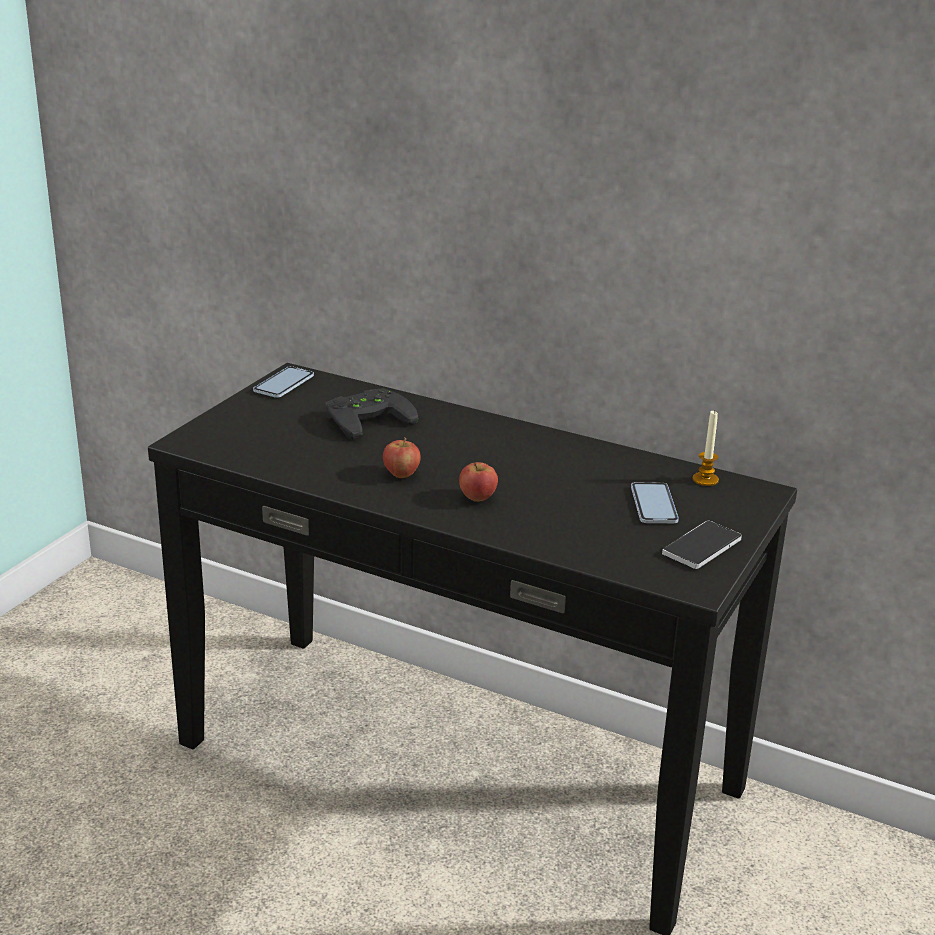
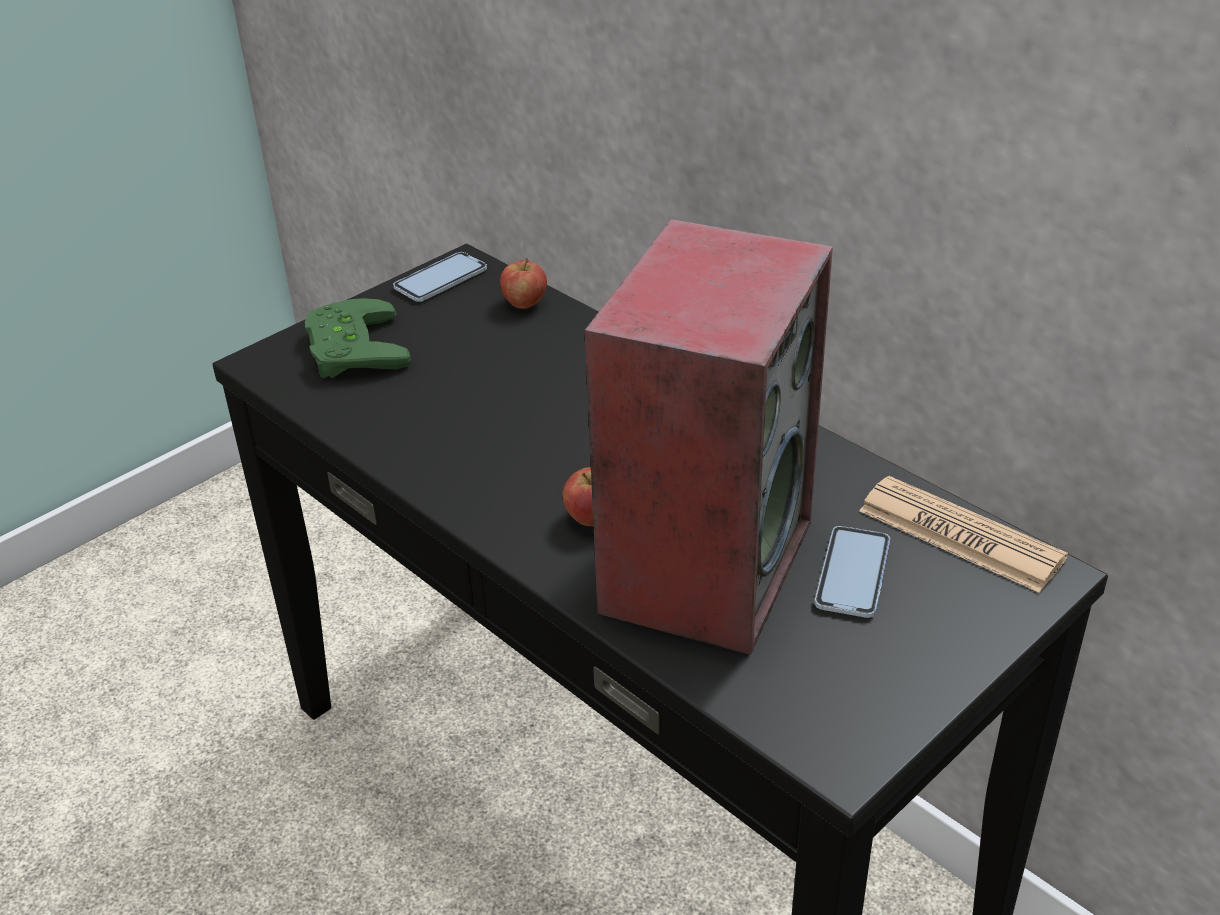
camera: 20 degrees right, 10 degrees up
(245, 428) = (348, 348): none -> green game controller
(366, 418) = (516, 350): black game controller -> none
(401, 474) = (508, 458): apple -> apple (524, 303)
(563, 511) = (705, 563): none -> speaker
(701, 547) = (890, 674): phone -> none
(705, 480) = (960, 535): candle -> newspaper

